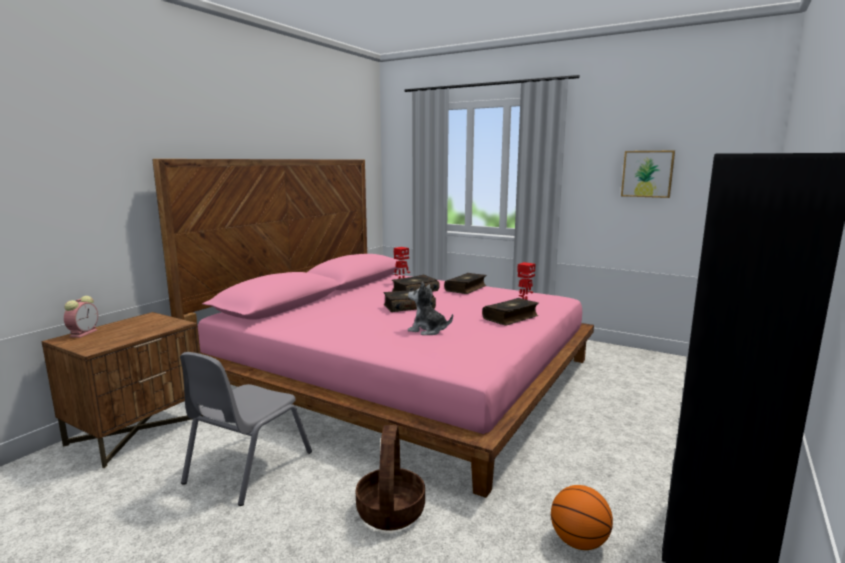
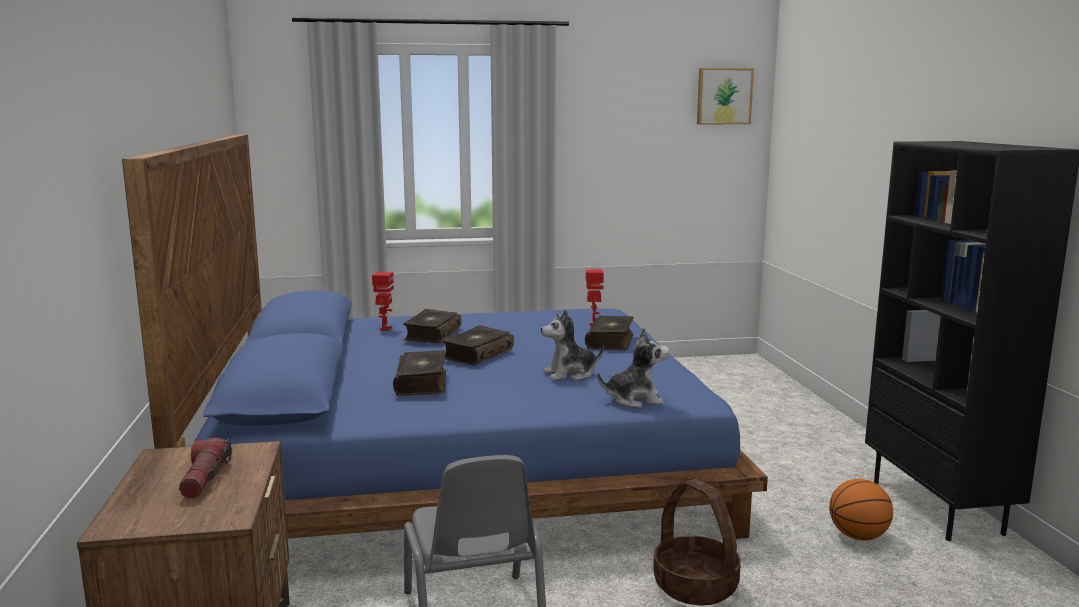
camera: 40 degrees left, 0 degrees up
(84, 333) = (124, 508): alarm clock -> none
(132, 330) = (205, 479): none -> flashlight
(402, 375) = (461, 459): pink bed -> blue bed
(429, 357) = (635, 400): none -> plush toy
(466, 288) = (486, 319): book -> book (422, 383)
(647, 174) = (648, 146): picture -> picture (723, 96)

